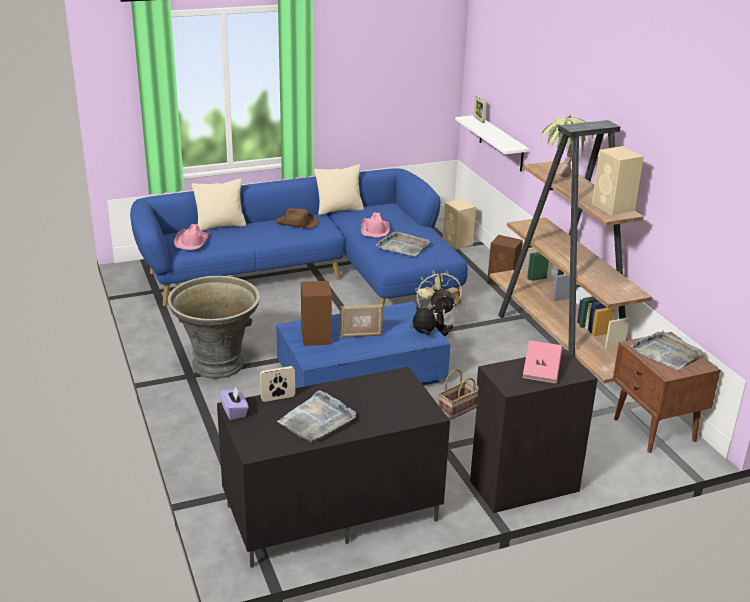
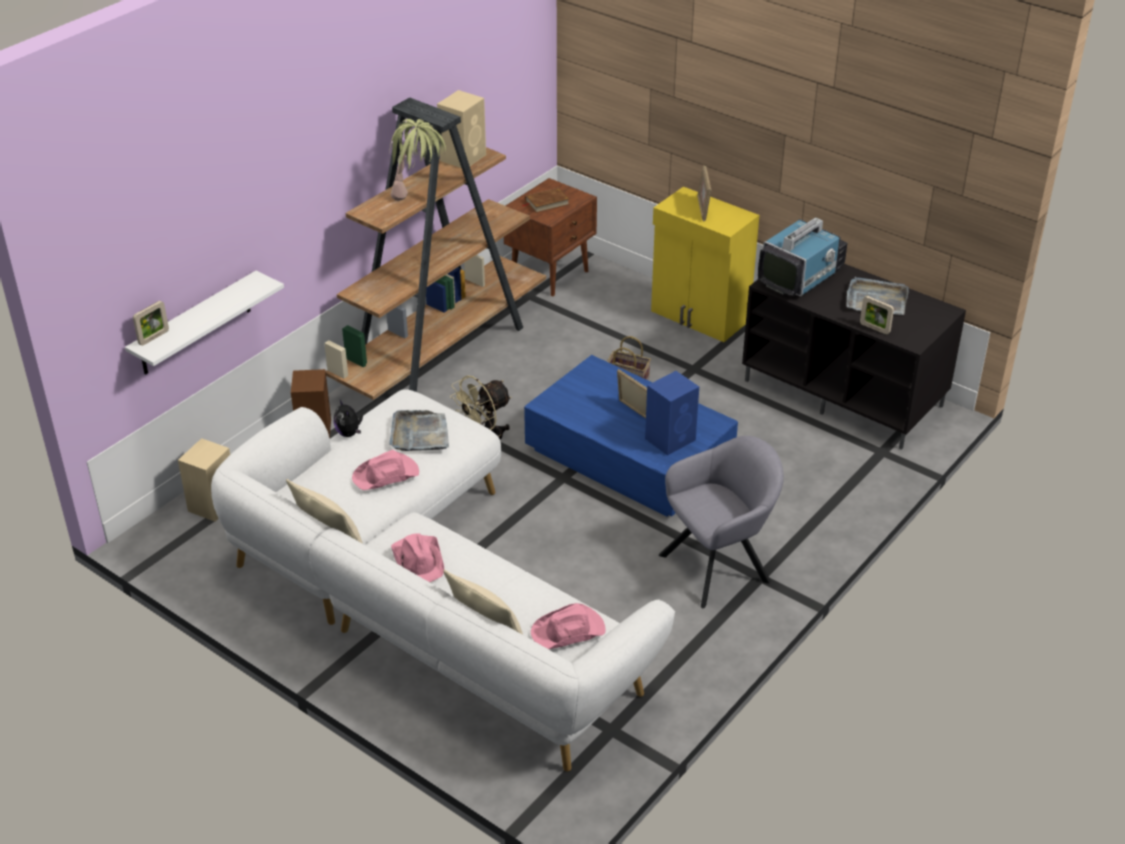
camera: 120 degrees left, 10 degrees up
(218, 366) = (720, 566): grey planter -> grey armchair
(234, 412) = (918, 340): purple tissue box -> none
(297, 223) = (419, 560): brown hat -> pink hat
(312, 274) = (427, 599): blue sofa -> white sofa
(316, 337) = (671, 439): brown speaker -> blue speaker
(395, 397) = (801, 277): none -> television
(423, 333) = (588, 376): plush toy -> plush toy (349, 433)
(522, 485) = (699, 317): black cabinet -> yellow cabinet
(541, 371) = (703, 209): pink book -> picture frame
(666, 353) = (547, 203): grey tray -> brown book

